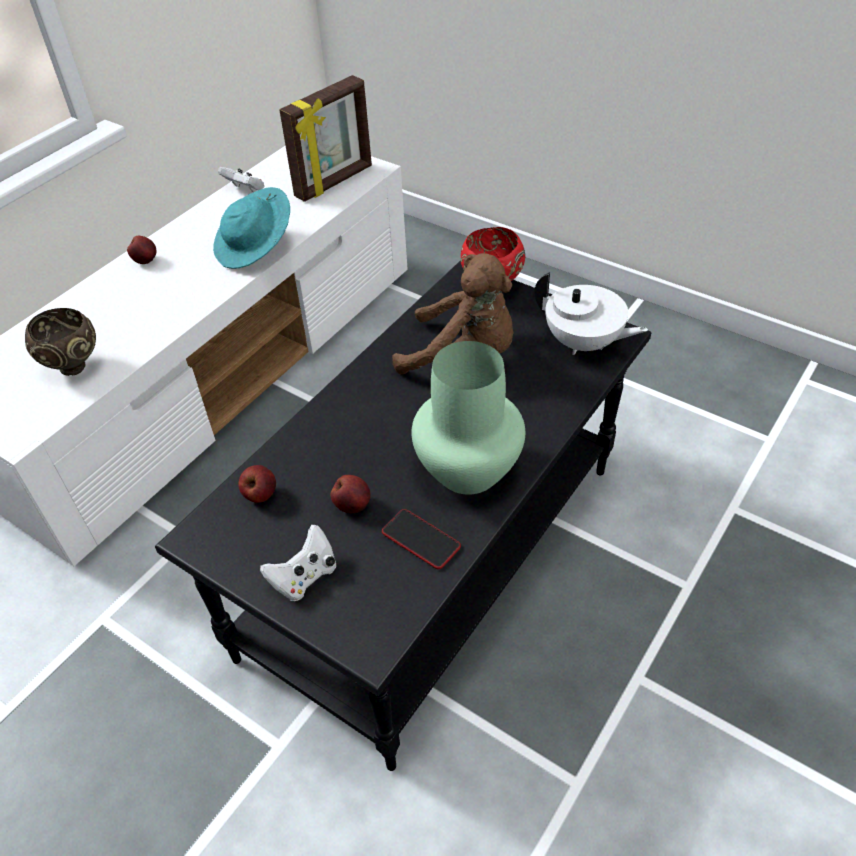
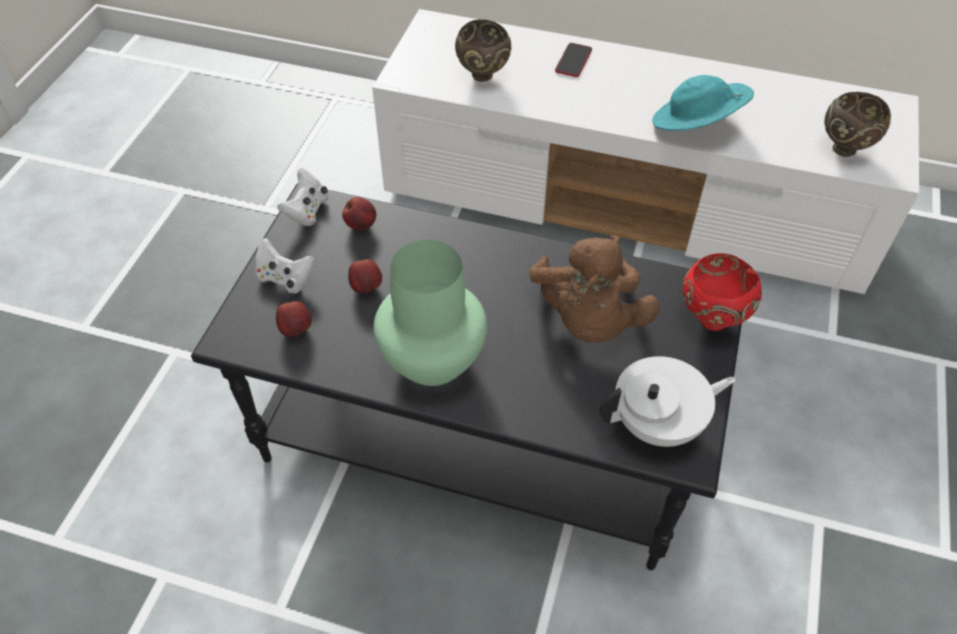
camera: 70 degrees right, 5 degrees up
(146, 261) = (634, 64): apple -> apple (296, 330)
(245, 190) = (782, 88): white game controller -> white game controller (307, 211)
(335, 182) = (845, 148): picture frame -> brown bowl
(421, 539) = (341, 345): phone -> phone (573, 61)
(583, 343) = (658, 424): white teapot -> white teapot turned 120 degrees counterclockwise

